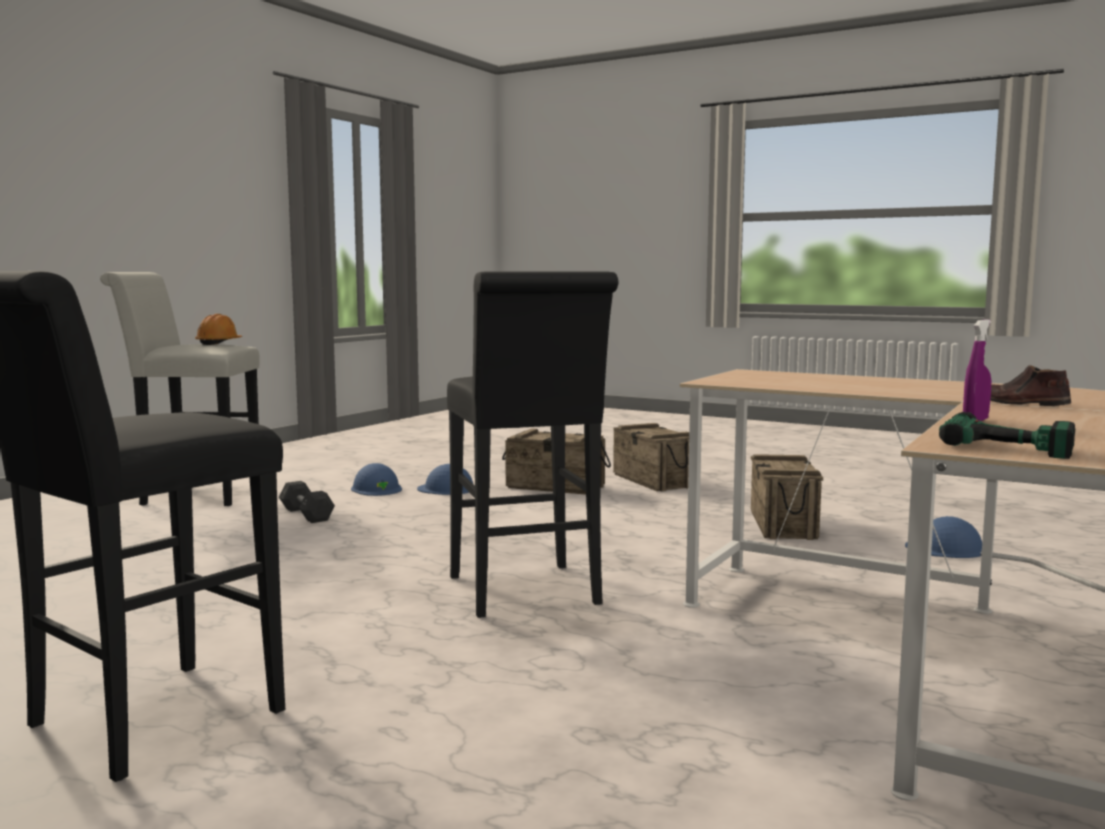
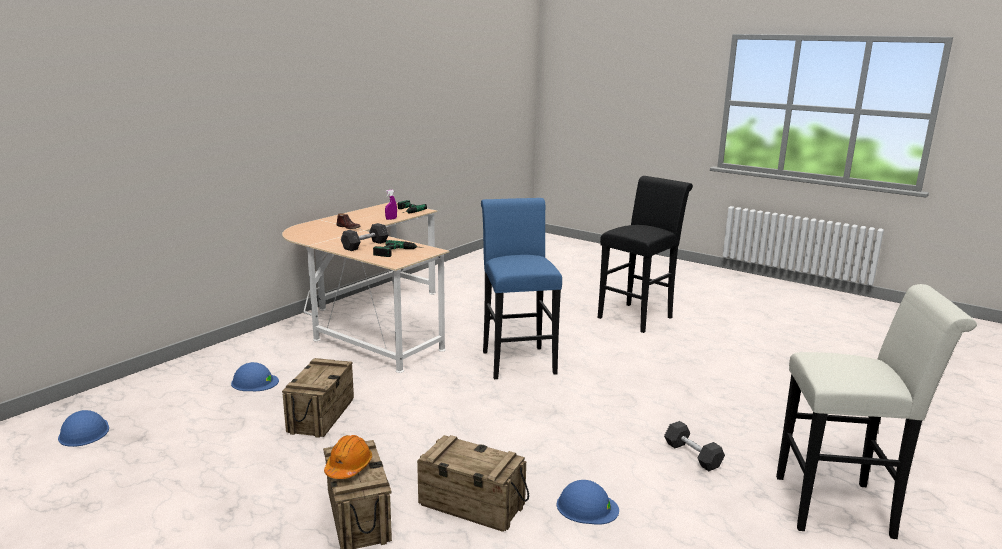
camera: 175 degrees left, 10 degrees up
(219, 343) = (841, 371): orange hard hat -> orange hard hat (348, 467)
(376, 488) = (662, 513): blue hard hat -> blue hard hat (84, 432)
(527, 594) = (517, 360): black stool -> blue stool
(773, 379) = (399, 252): none -> power drill
(869, 383) = (365, 245): none -> grey dumbbell

